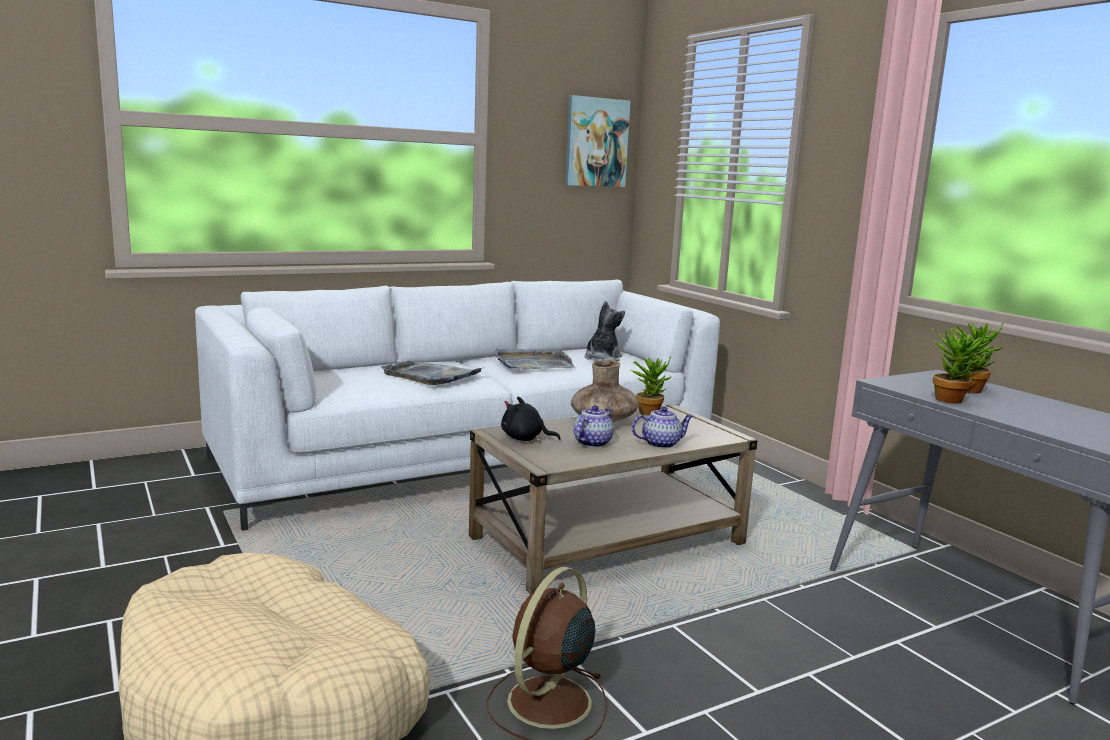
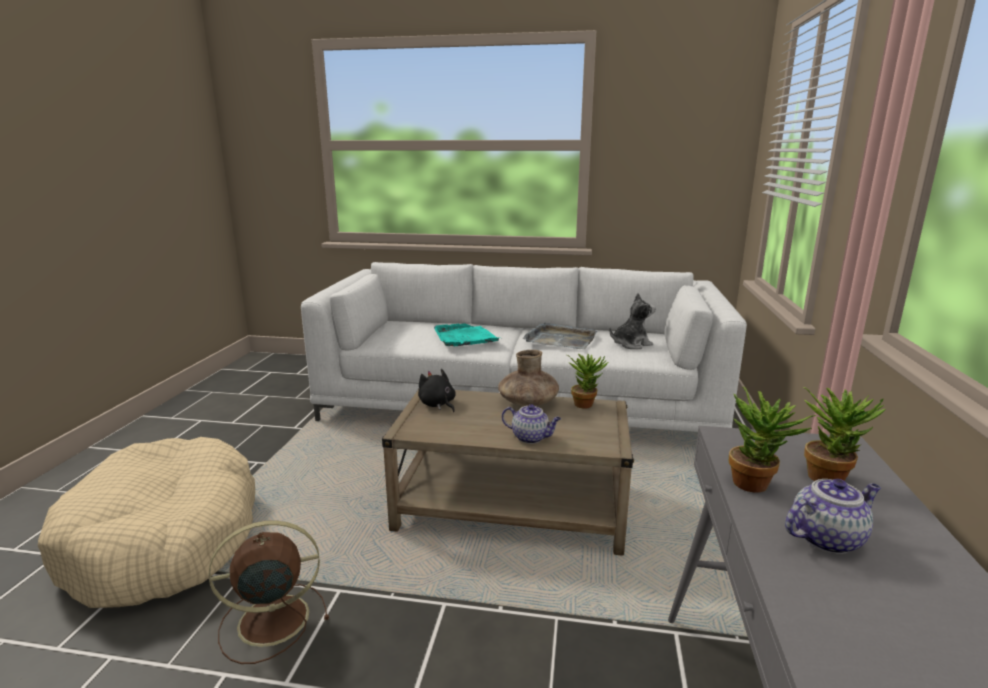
camera: 40 degrees right, 5 degrees up
(431, 375) = (465, 337): grey tray -> turquoise tray
(592, 443) = (478, 421): teapot -> teapot (826, 538)
(596, 142) = (706, 141): picture -> none

